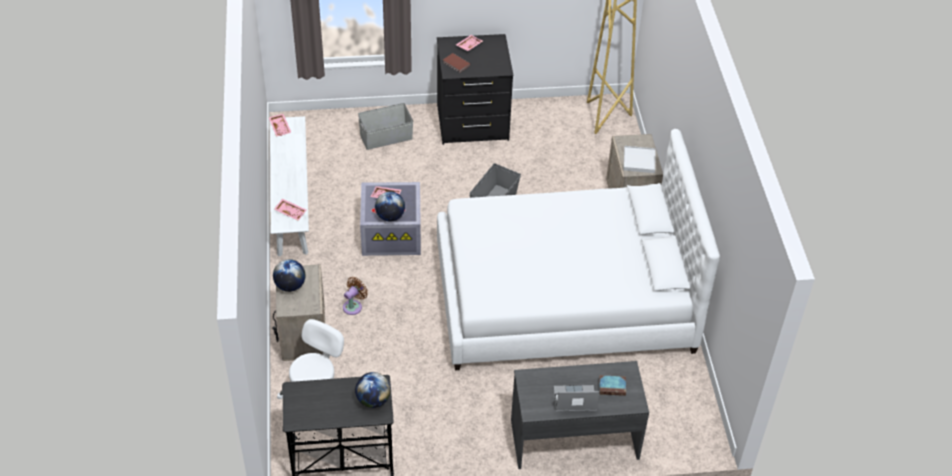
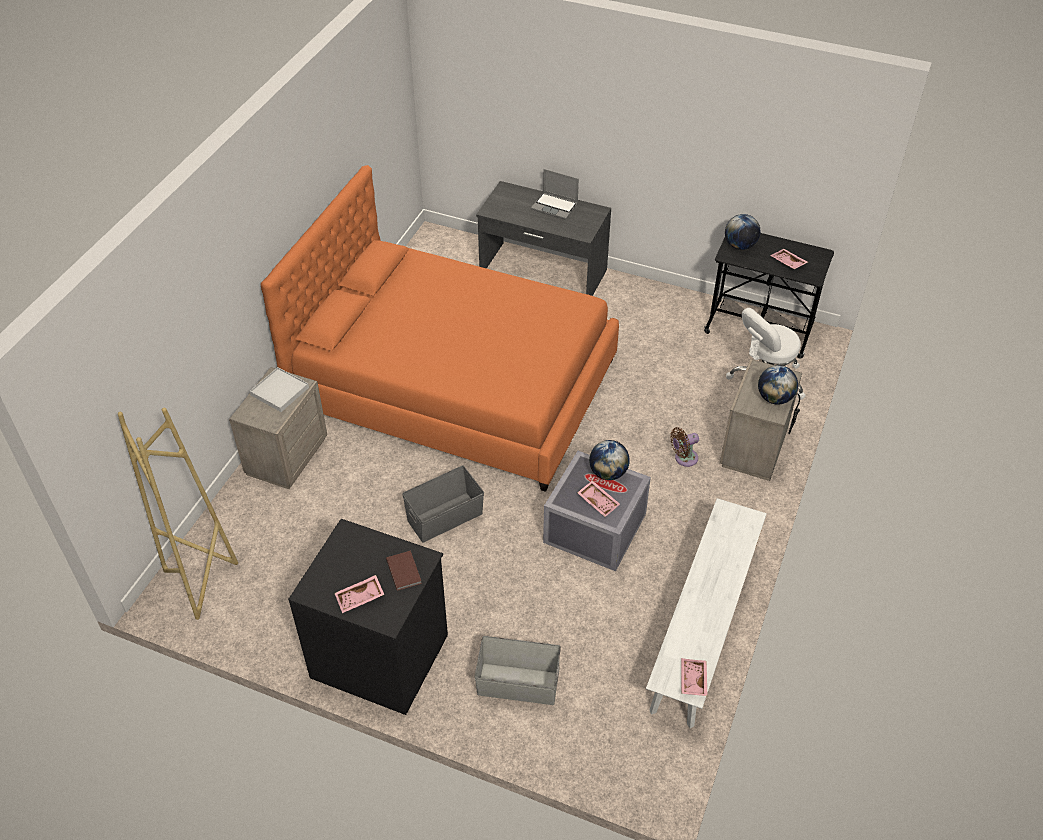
camera: 150 degrees left, 0 degrees up
(291, 212) = (729, 531): pink tray -> pink tray (787, 263)
(564, 297) = (454, 384): white bed -> orange bed
(612, 387) = (514, 204): book -> none

